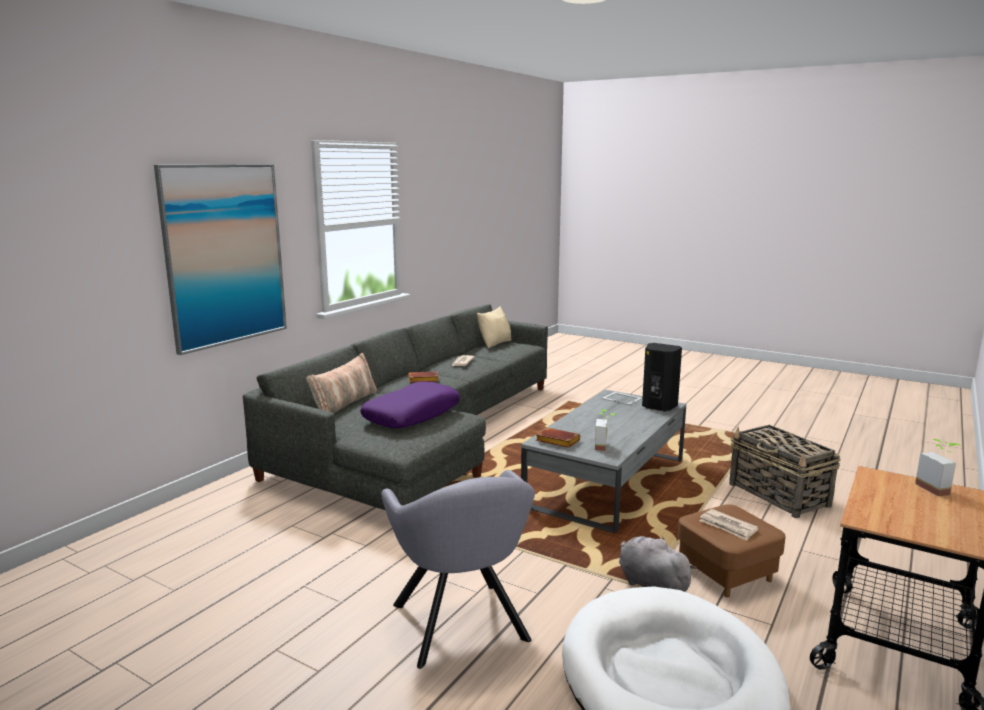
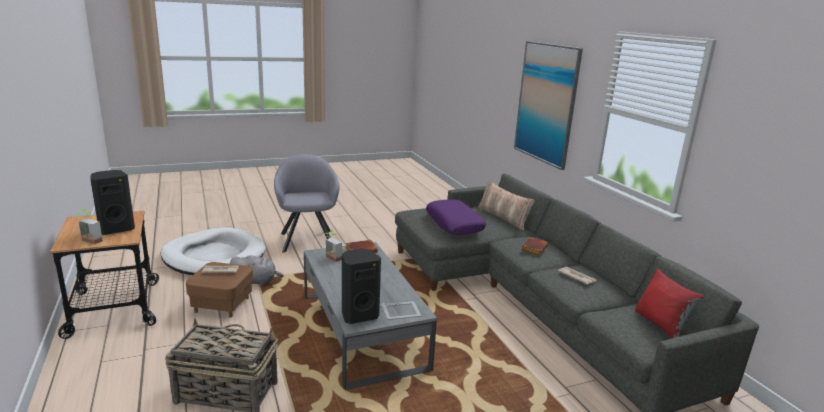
camera: 125 degrees right, 5 degrees up
(461, 627) = (307, 239): grey armchair -> grey armchair turned 60 degrees clockwise
(495, 343) = (661, 324): beige pillow -> red pillow
(895, 497) = (116, 229): none -> black speaker

